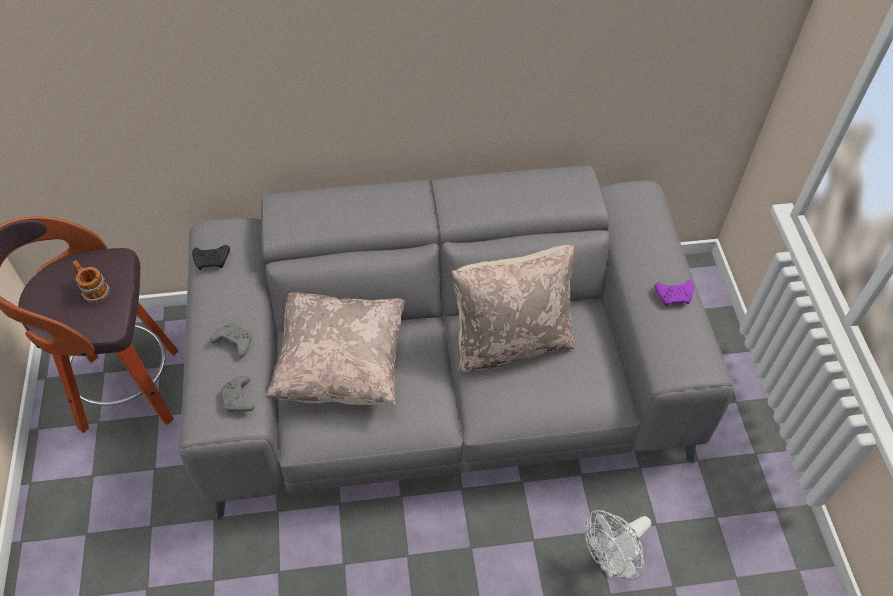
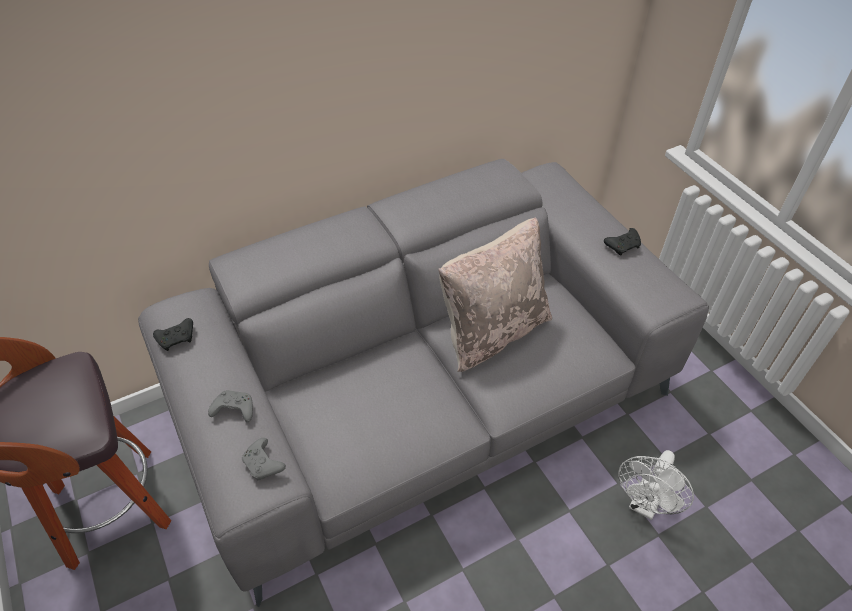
camera: 20 degrees left, 5 degrees down
(93, 290) = (57, 403): mug -> none
(341, 366) = (344, 403): beige pillow -> none
(674, 296) = (623, 245): purple game controller -> black game controller

